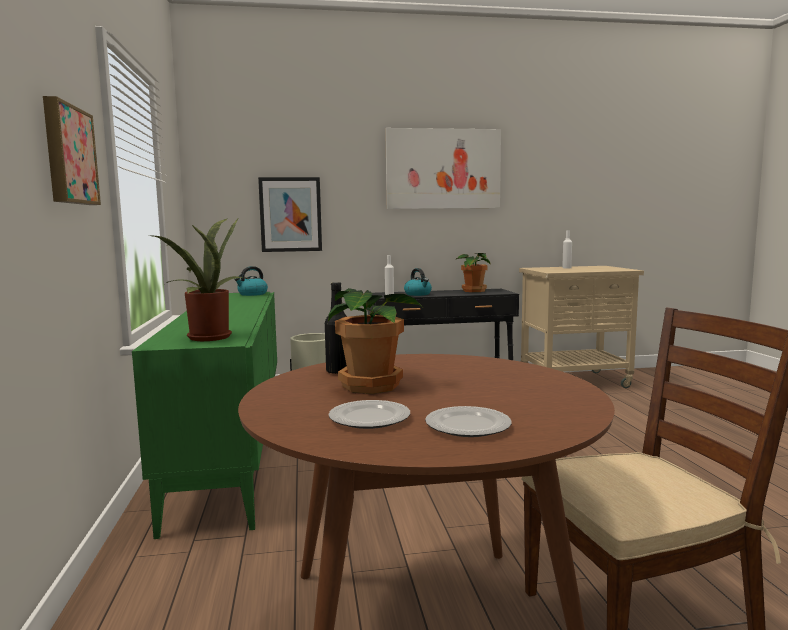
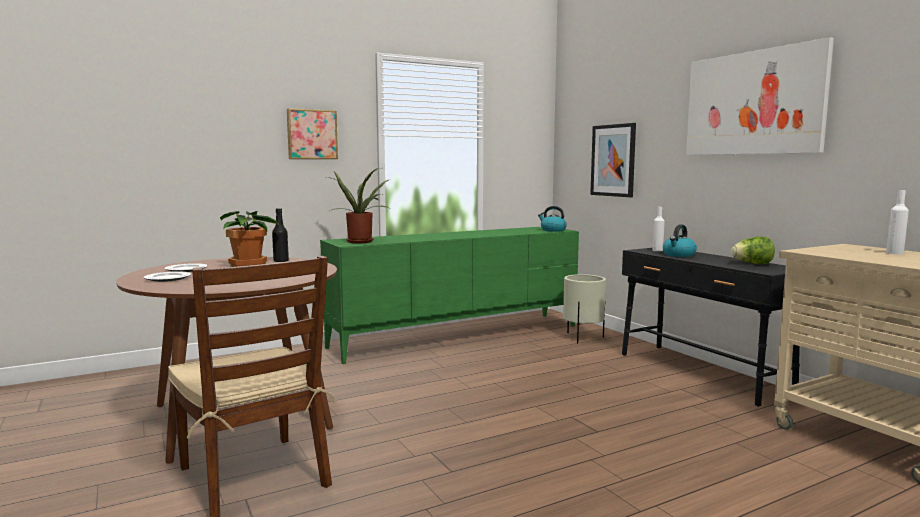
camera: 70 degrees right, 0 degrees up
(473, 291) = (752, 264): potted plant -> lettuce

